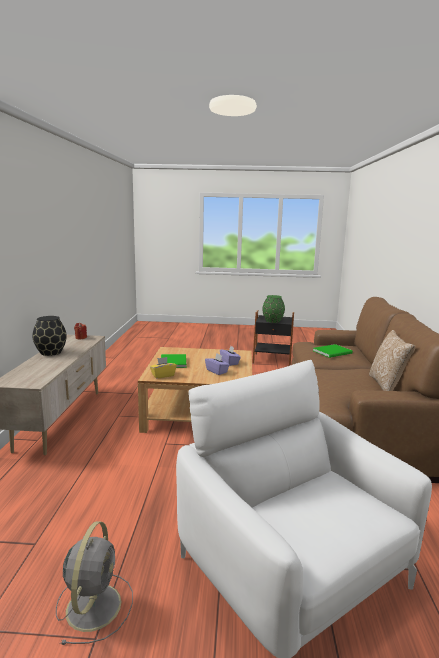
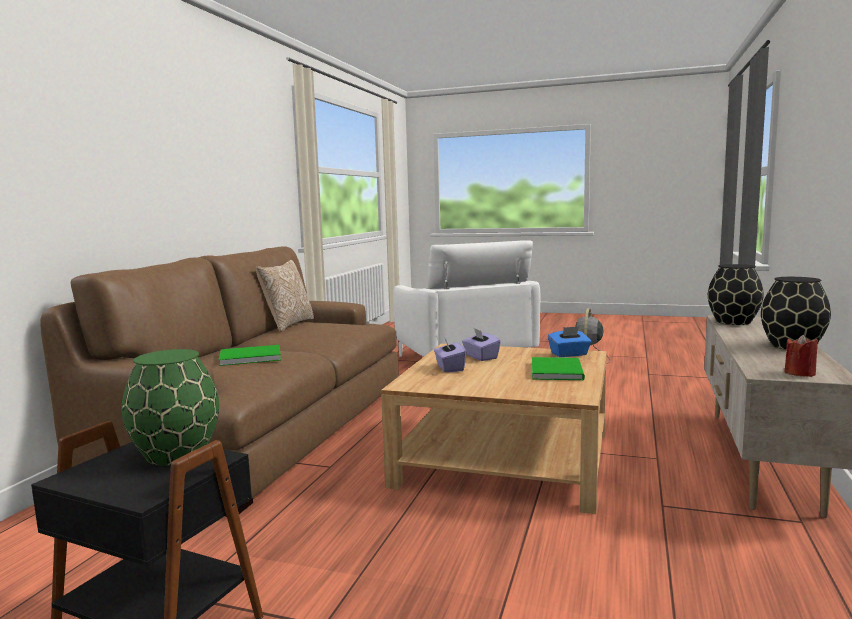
camera: 165 degrees left, 5 degrees down
(39, 376) = (732, 322): none -> black vase
(163, 375) = (569, 354): yellow tissue box -> blue tissue box

